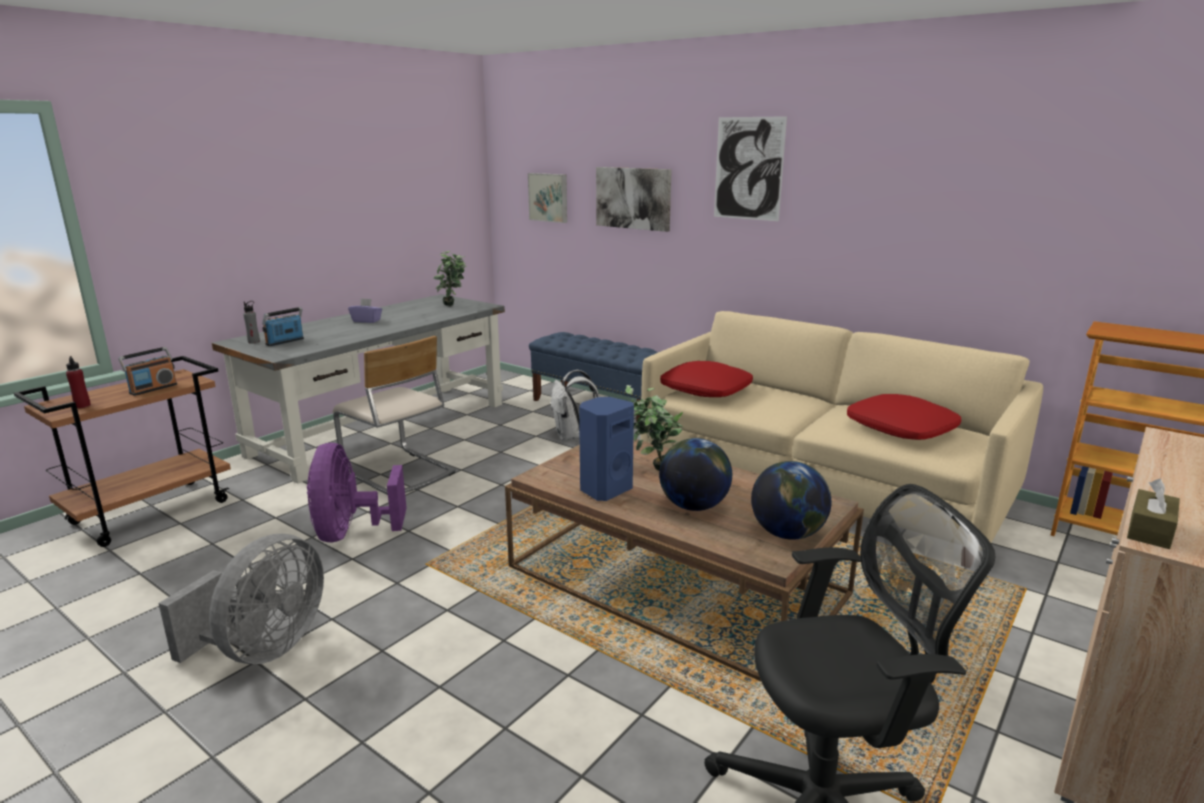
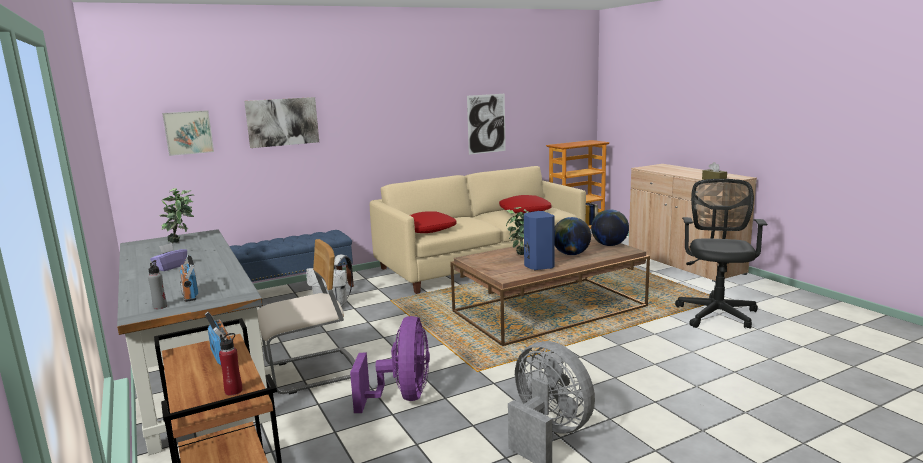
camera: 65 degrees left, 5 degrees down
(351, 533) = (402, 397): purple fan -> purple fan turned 105 degrees counterclockwise
(748, 169) = (372, 92): picture -> picture (486, 124)

